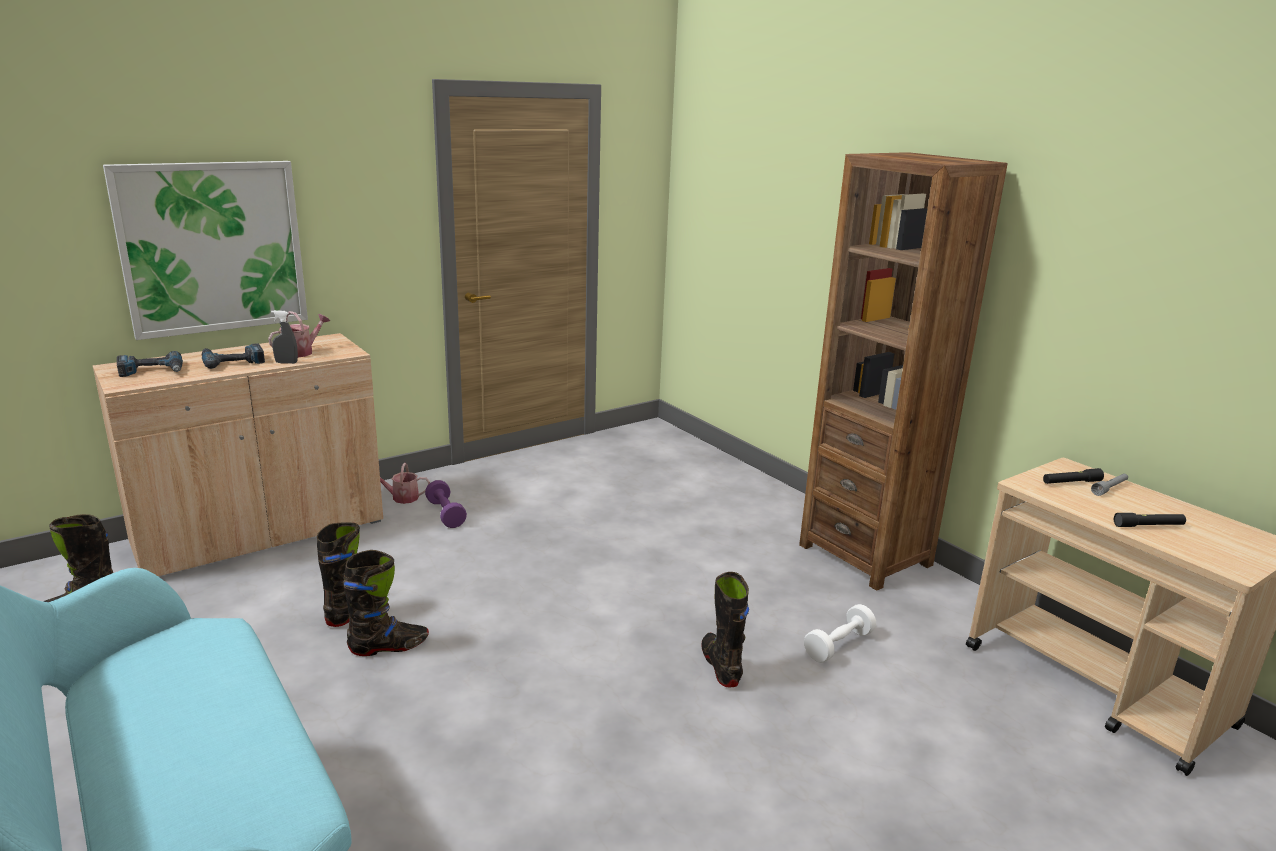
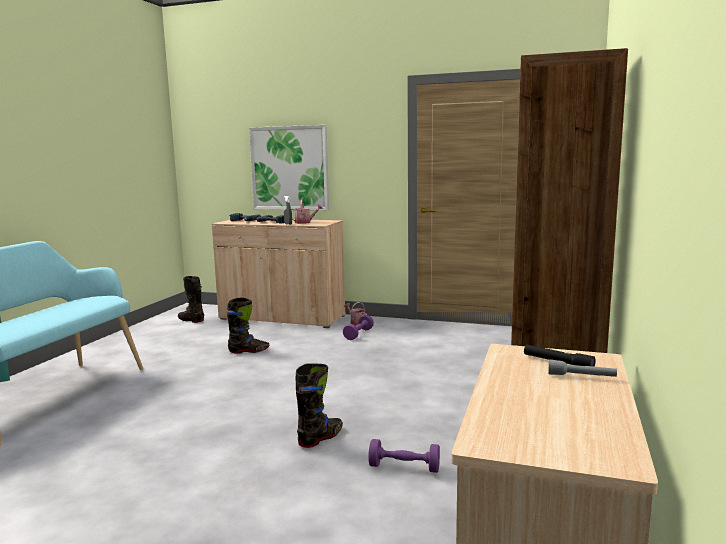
camera: 55 degrees right, 10 degrees down
(389, 647) = (230, 365): black boot -> none
(838, 645) = (404, 467): white dumbbell -> purple dumbbell
(1148, 525) = (519, 399): black flashlight -> none

